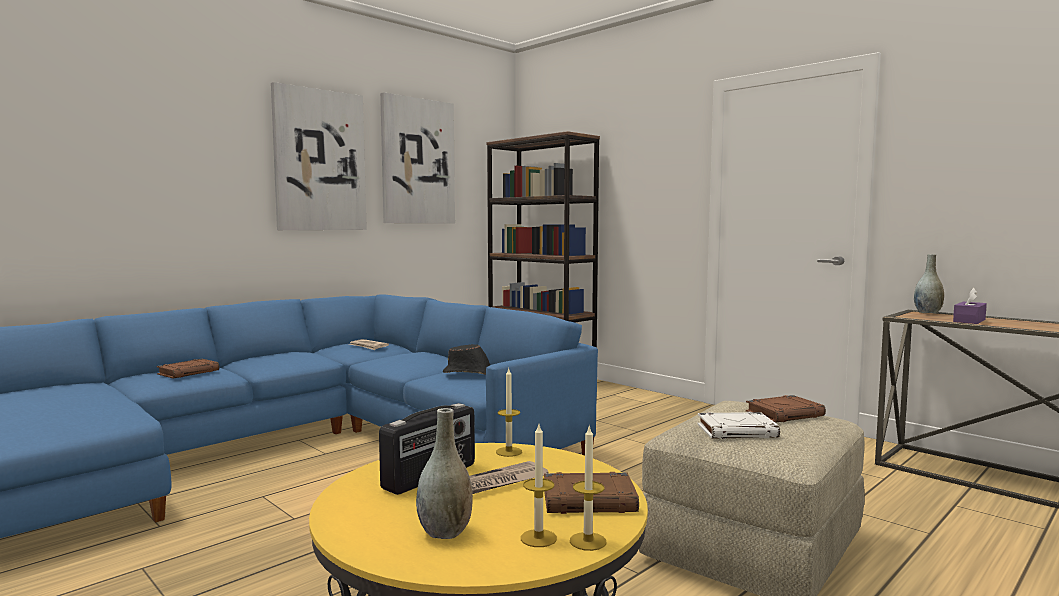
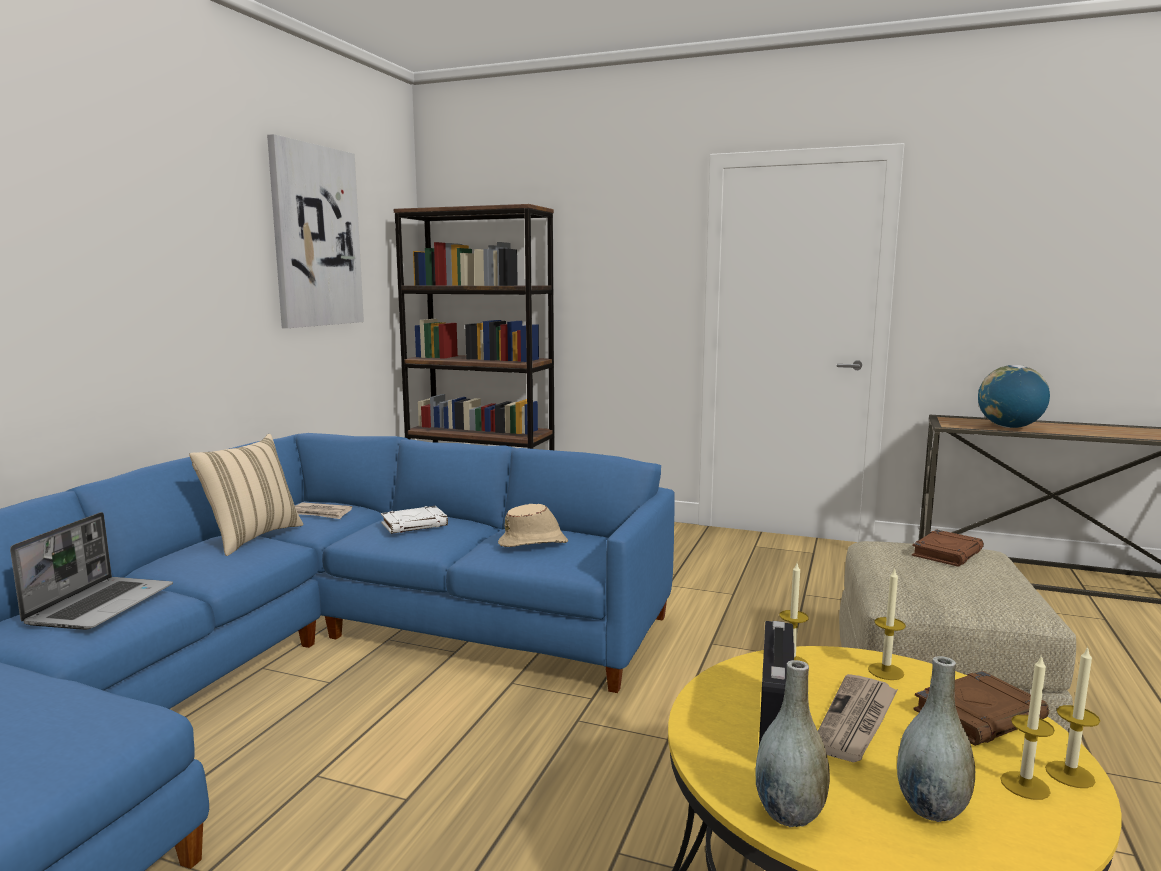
camera: 25 degrees left, 5 degrees up
(189, 372) = (101, 604): brown book -> laptop
(311, 353) = (251, 537): none -> beige pillow
(319, 160) = (196, 238): picture -> none
(469, 374) = (534, 543): black hat -> beige hat
(570, 467) = (885, 671): none -> candle
(737, 431) = (947, 584): white book -> white book (415, 524)
(927, 312) = (955, 418): grey vase -> grey vase (789, 813)
(969, 321) = (1009, 427): purple tissue box -> globe

